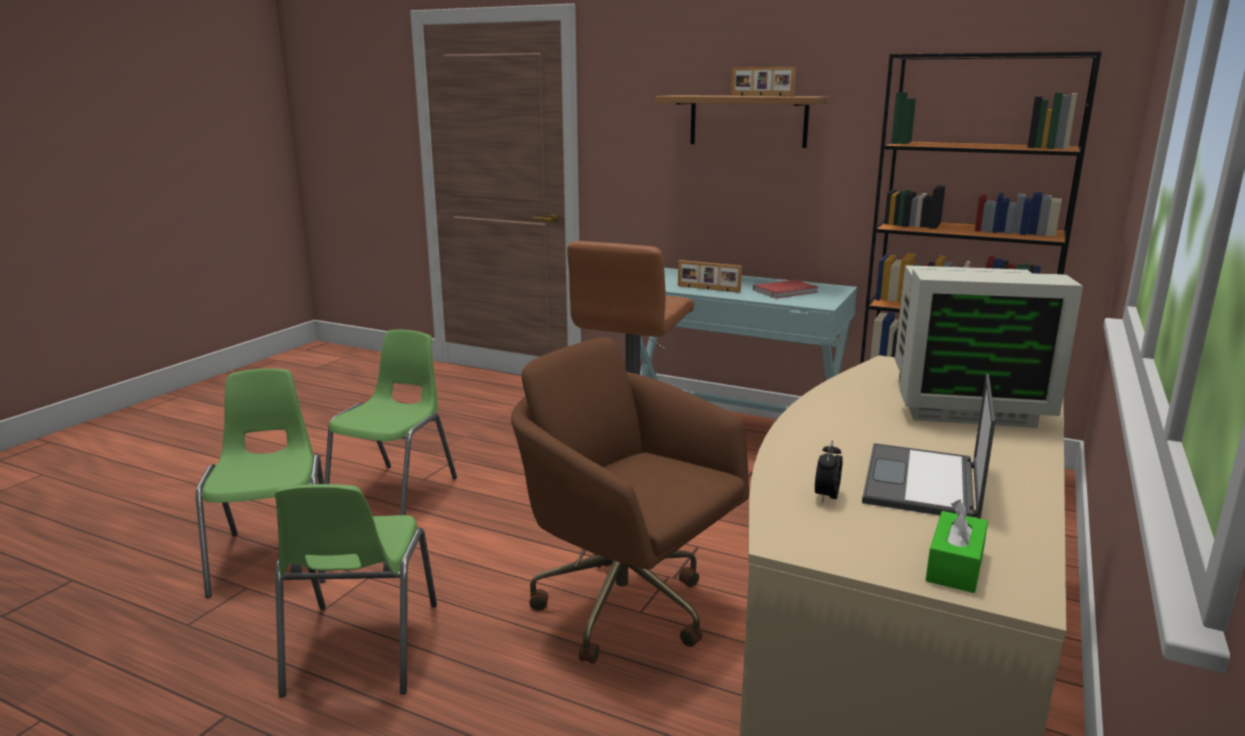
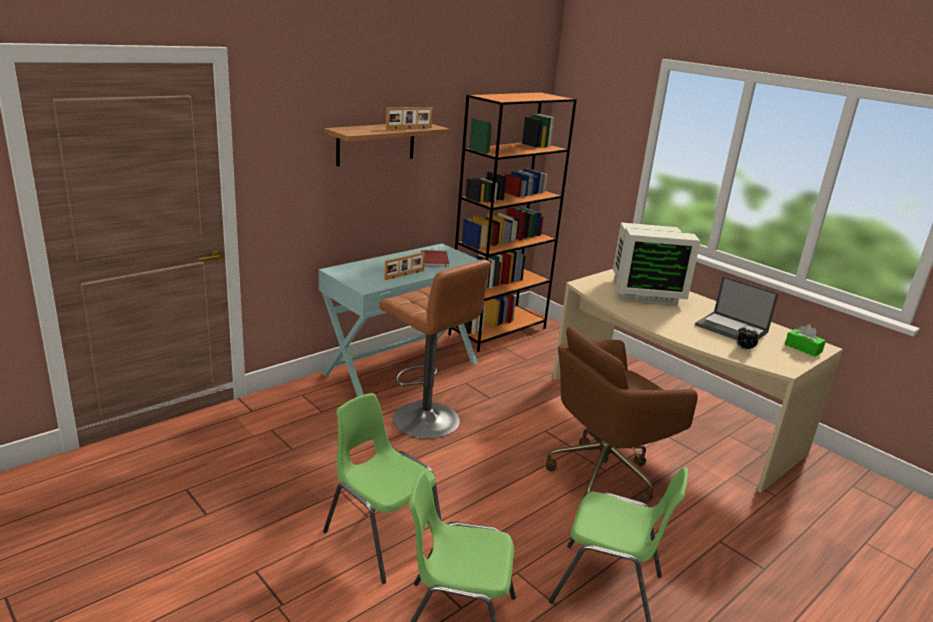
camera: 70 degrees left, 5 degrees up
(962, 402) = (644, 291): monitor -> monitor turned 60 degrees clockwise

